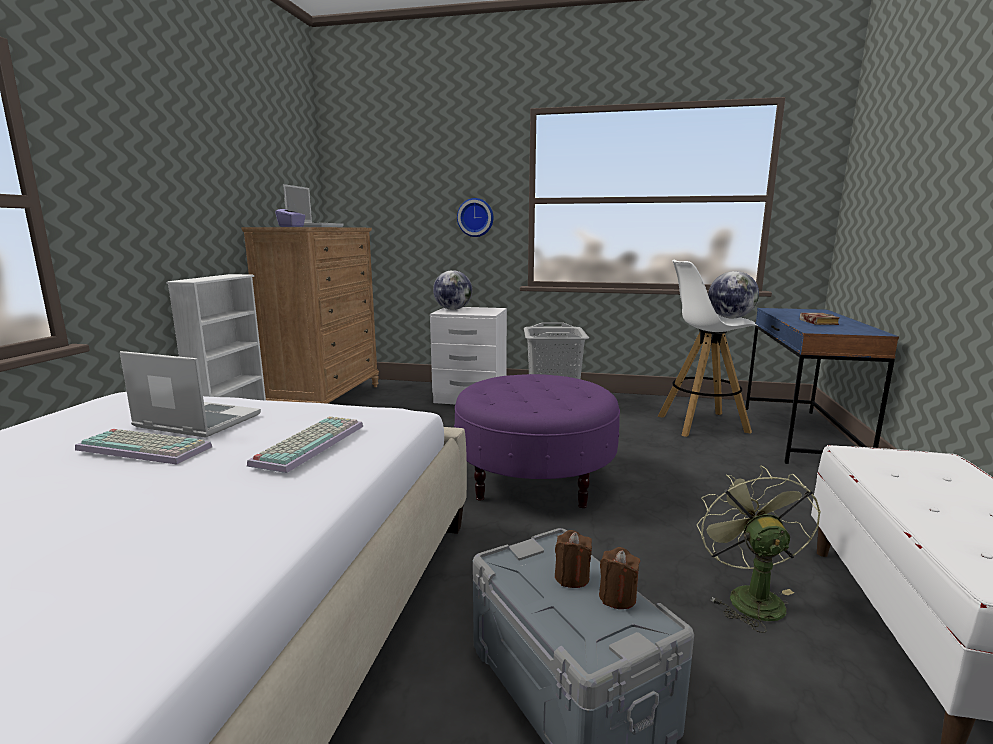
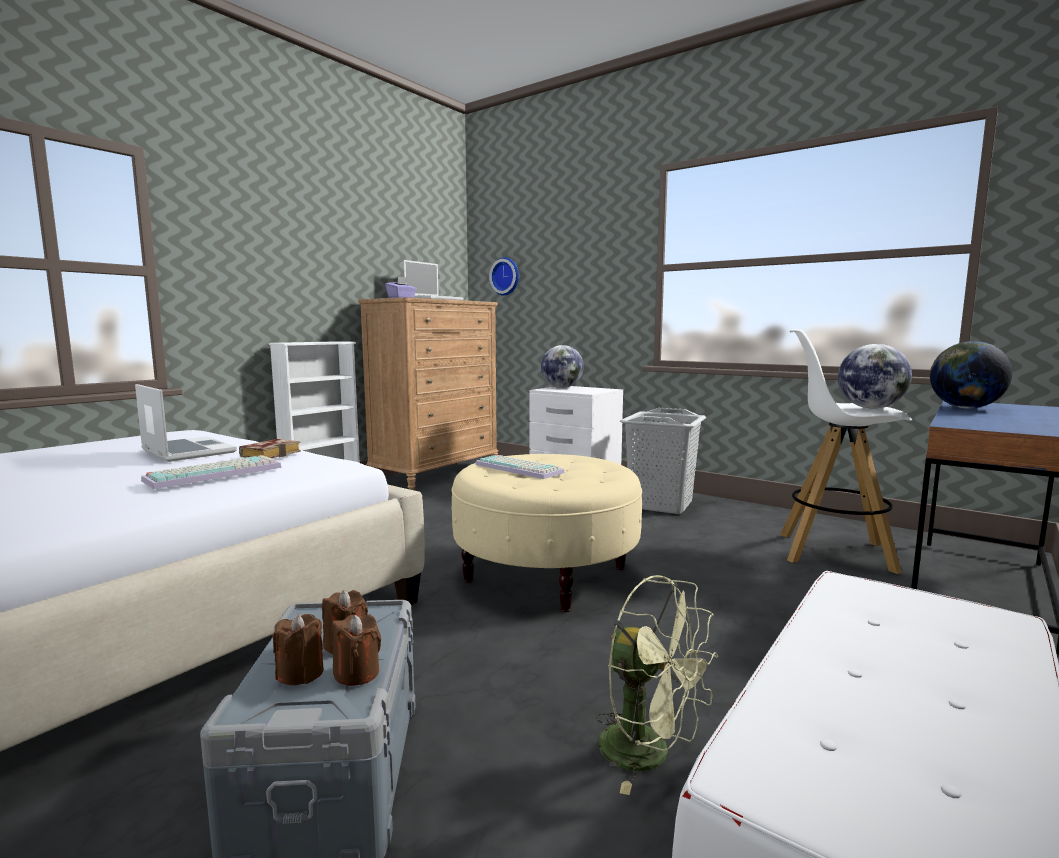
camera: 25 degrees right, 5 degrees down
(147, 447) = (118, 462): keyboard -> keyboard (520, 468)
(476, 217) = (602, 289): wall clock -> wall clock (506, 276)
(535, 479) = (546, 574): purple ottoman -> beige ottoman
(577, 611) = (301, 673): none -> brown candle
(749, 596) = (649, 754): green fan -> green fan turned 105 degrees clockwise
(786, 315) = (965, 408): none -> globe
(816, 322) = (991, 417): book -> book (271, 454)

